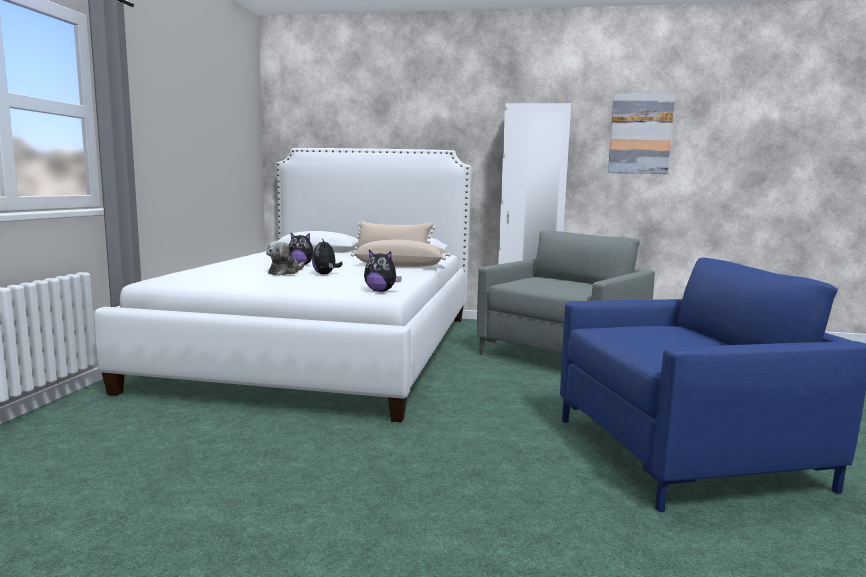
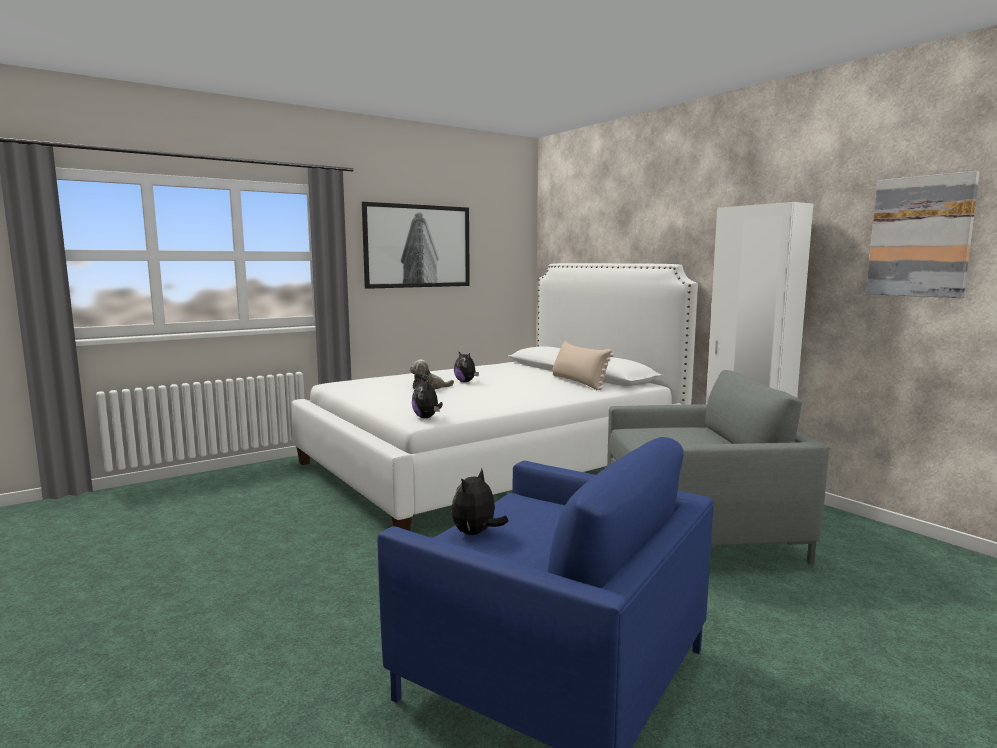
camera: 45 degrees right, 0 degrees up
(180, 115) = (418, 246): none -> picture
(325, 274) = (454, 394): plush toy -> plush toy (476, 533)
(401, 266) = (548, 393): beige pillow -> none

